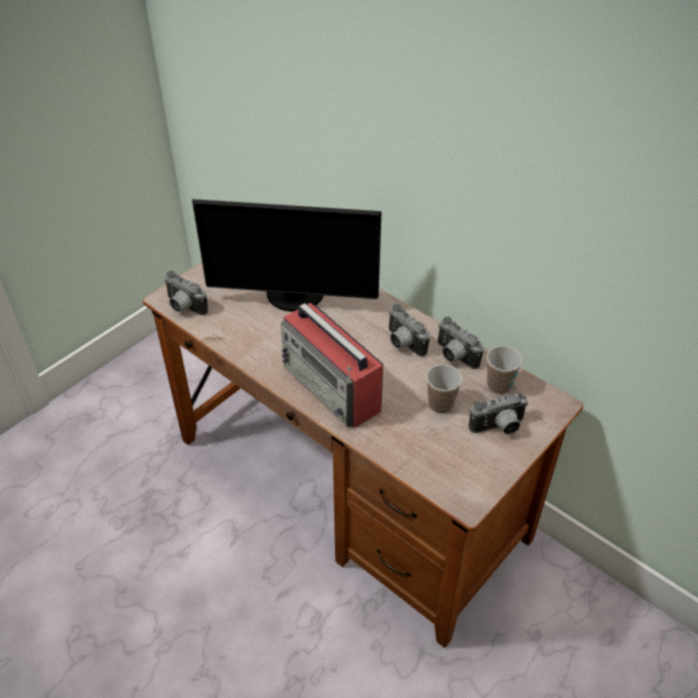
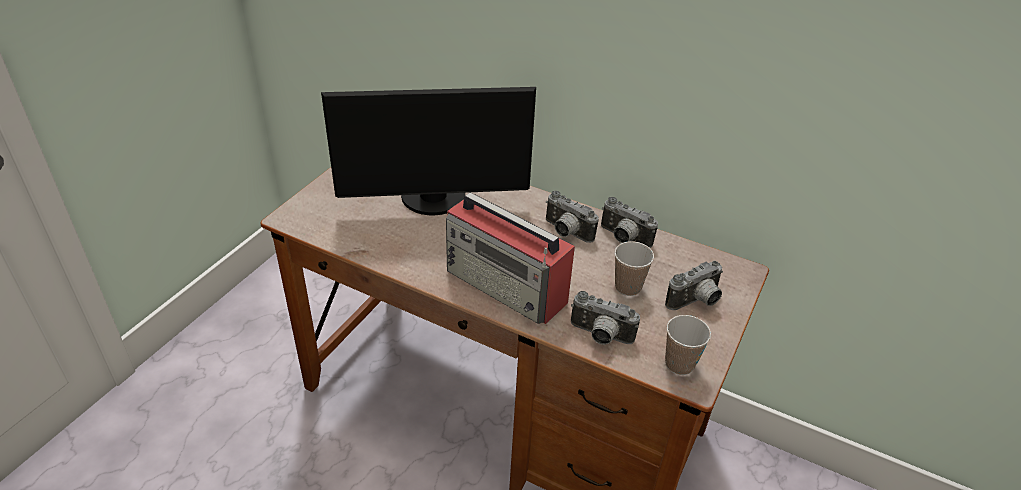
camera: 15 degrees left, 5 degrees down
(183, 307) = (311, 224): camera -> camera (600, 336)
(499, 385) = (679, 261): cup -> cup (679, 364)

